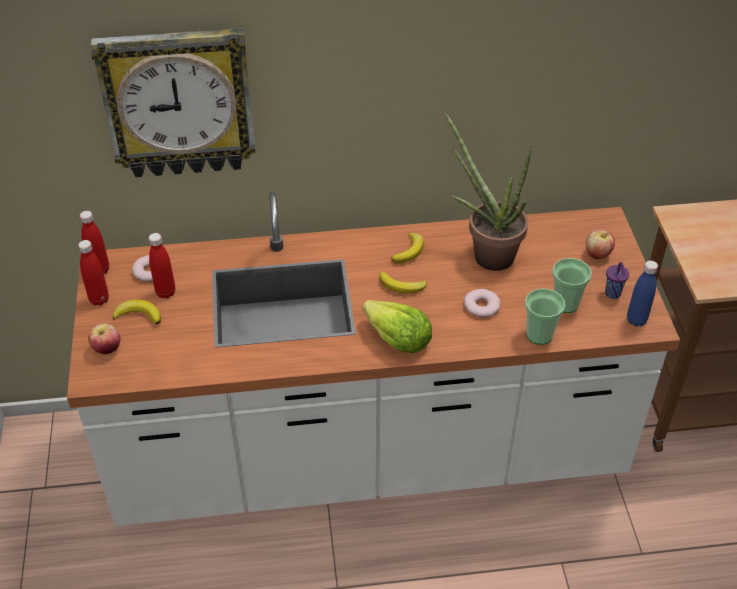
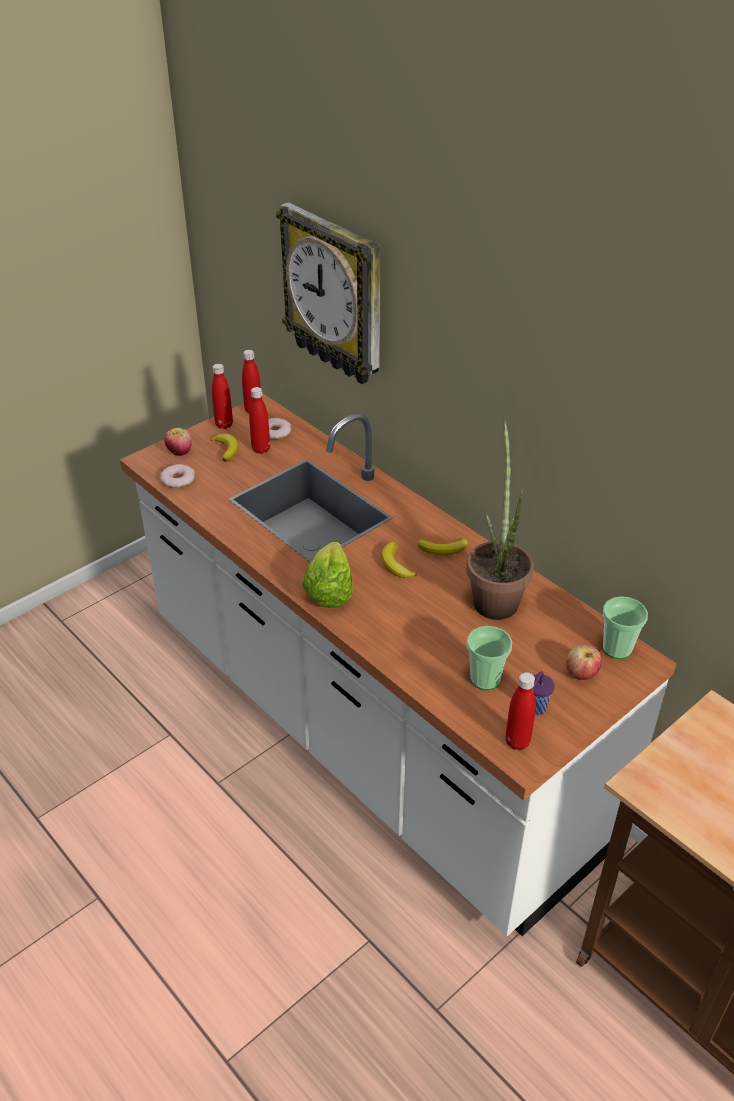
camera: 55 degrees right, 5 degrees down
(481, 306) = (422, 623): donut -> donut (178, 479)
(539, 335) = (424, 678): cup -> cup (617, 649)
(636, 320) = (517, 742): blue bottle -> red bottle

